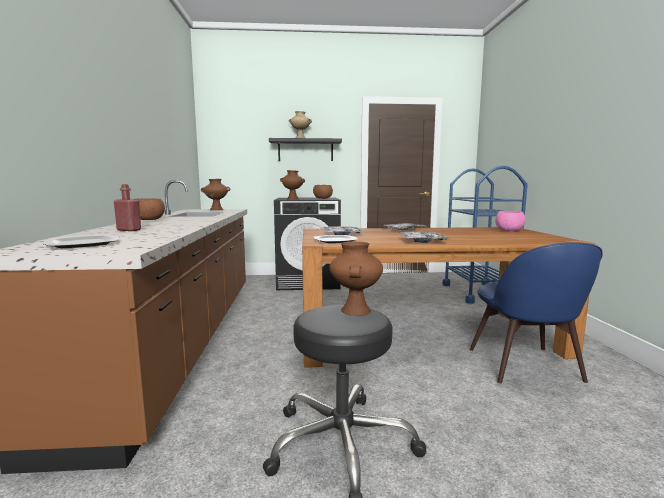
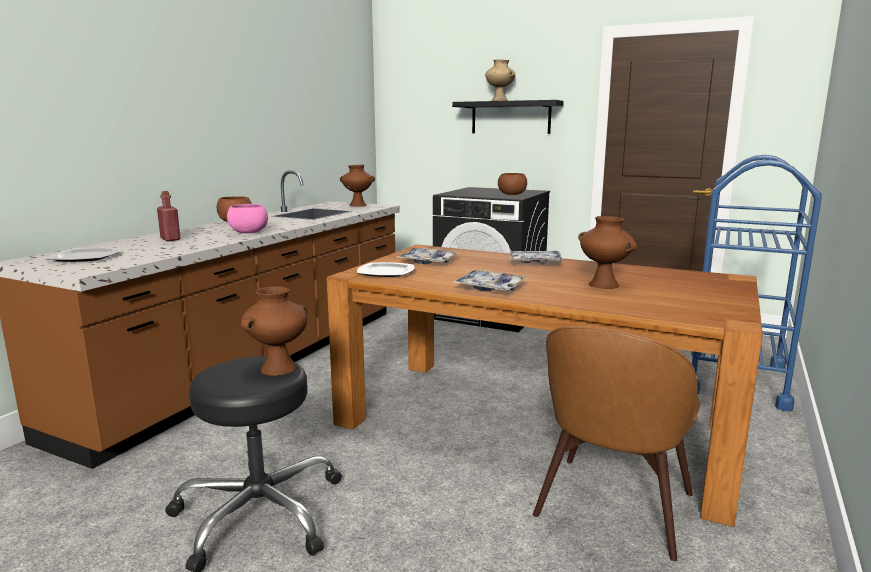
camera: 30 degrees right, 5 degrees up
(293, 199) = (464, 194): brown vase -> brown vase (604, 285)
(509, 230) = (706, 283): pink bowl -> pink bowl (248, 232)
(525, 366) = (612, 508): blue chair -> brown chair

